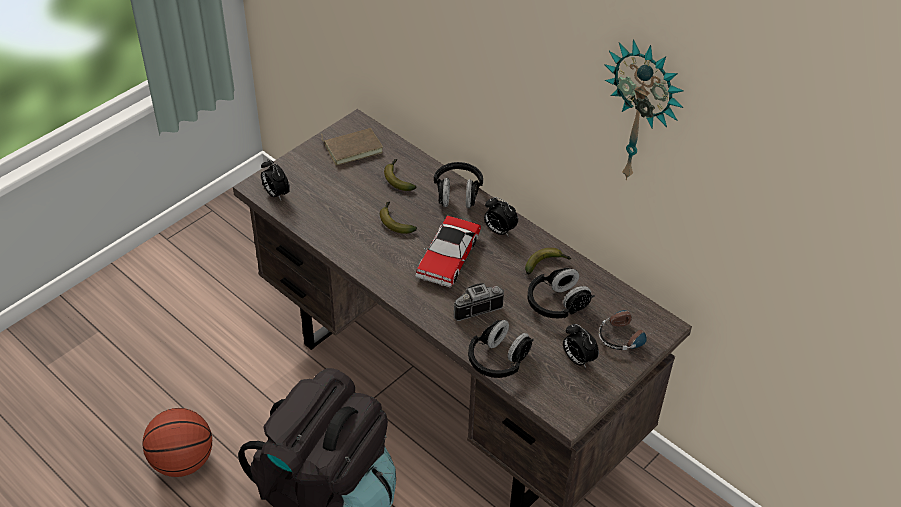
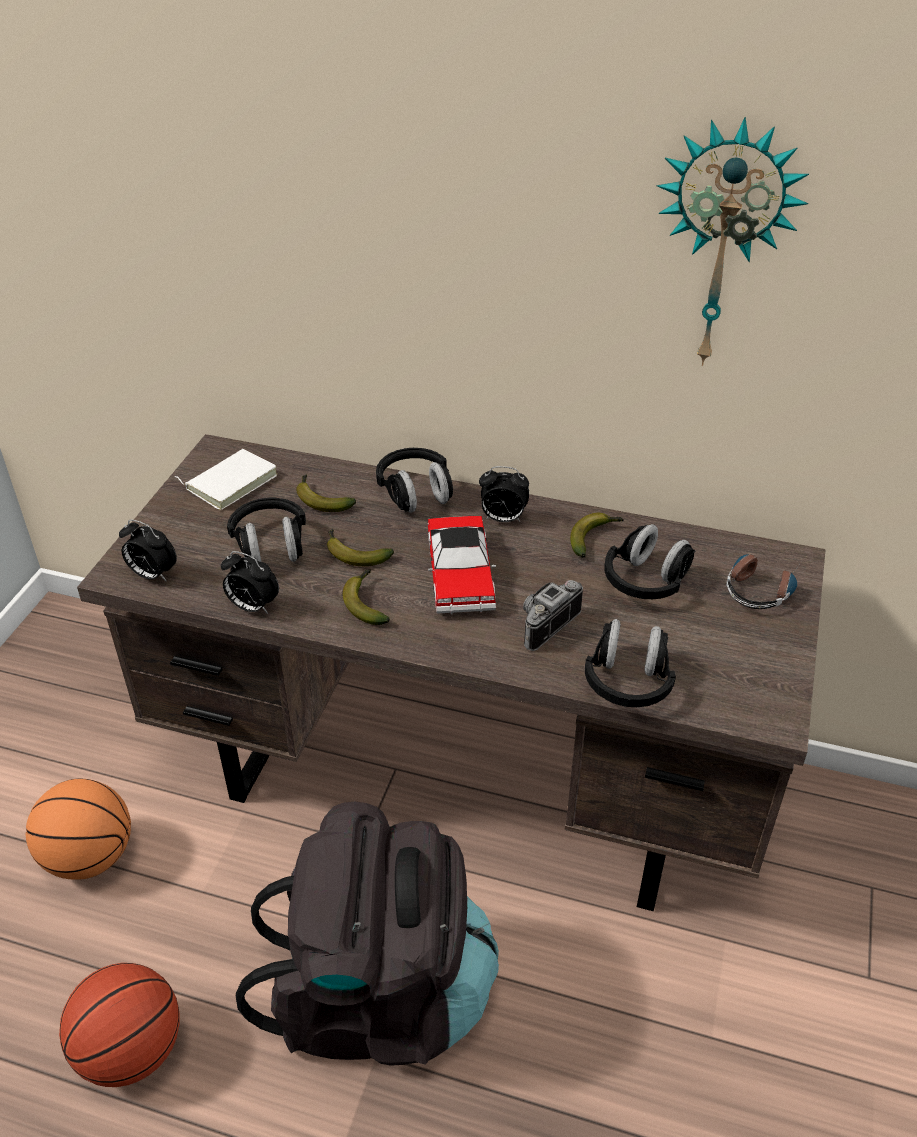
camera: 25 degrees left, 5 degrees down
(210, 346) = (89, 857): none -> basketball
(350, 199) = (270, 546): none -> black headphones
(353, 147) = (230, 481): brown book -> white book
(382, 255) = (366, 602): none -> banana
(577, 359) = (727, 640): alarm clock -> alarm clock (252, 607)

